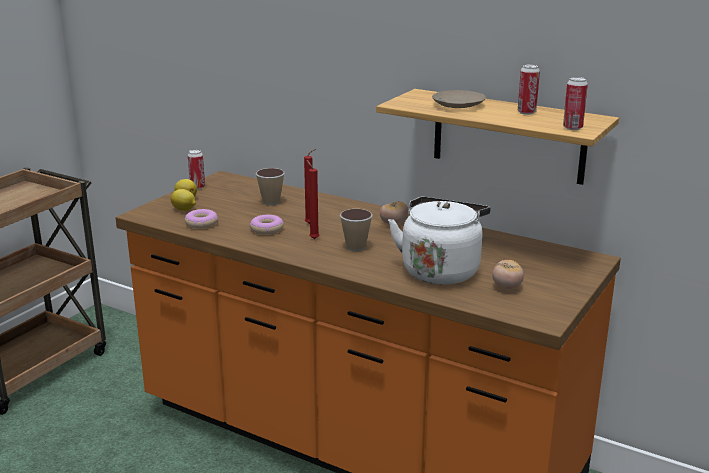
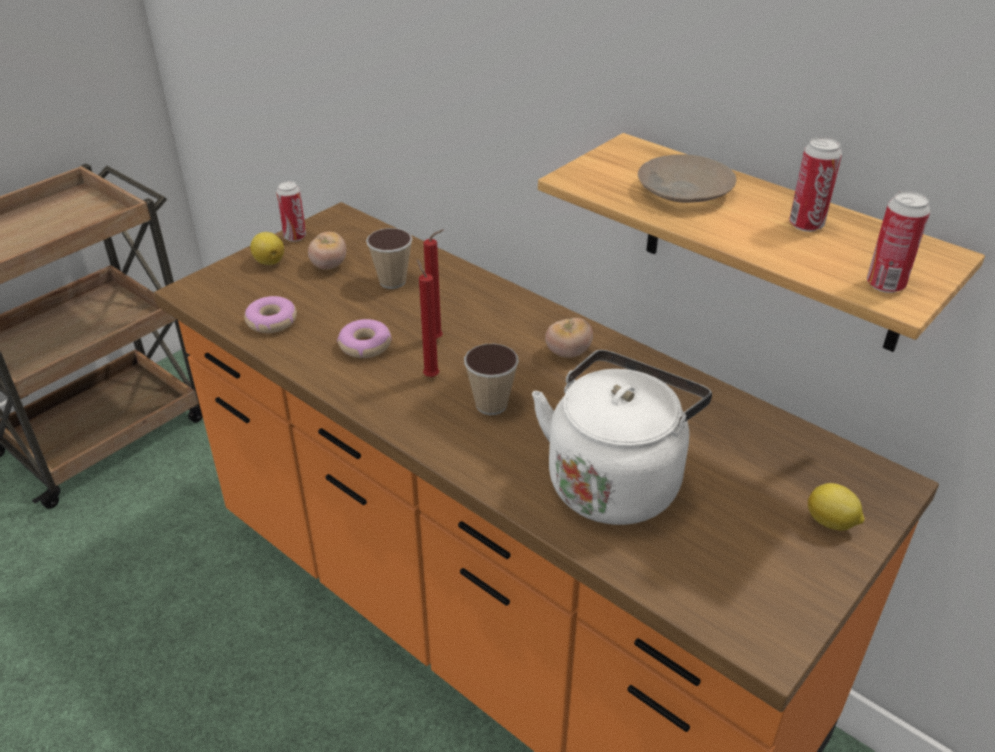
camera: 10 degrees right, 15 degrees up
(184, 210) = (257, 286): lemon -> lemon (831, 523)
(507, 287) = (718, 542): tomato -> tomato (329, 265)

